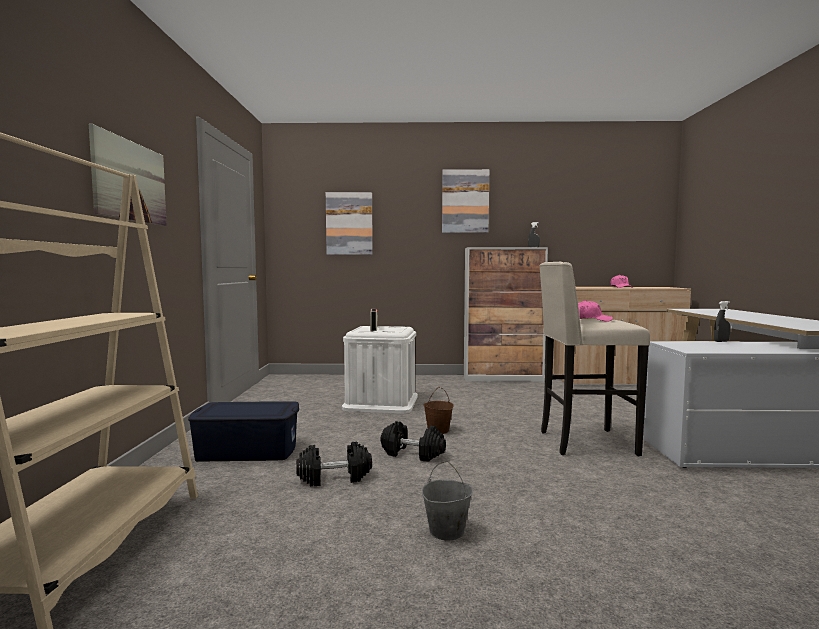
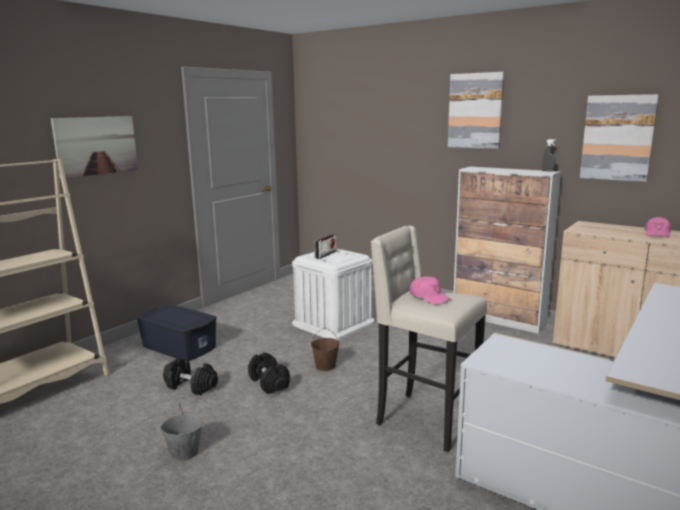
camera: 35 degrees right, 10 degrees up
(349, 223) = (362, 134): picture -> picture (617, 138)
(721, 341) = (578, 354): grey spray bottle -> none

